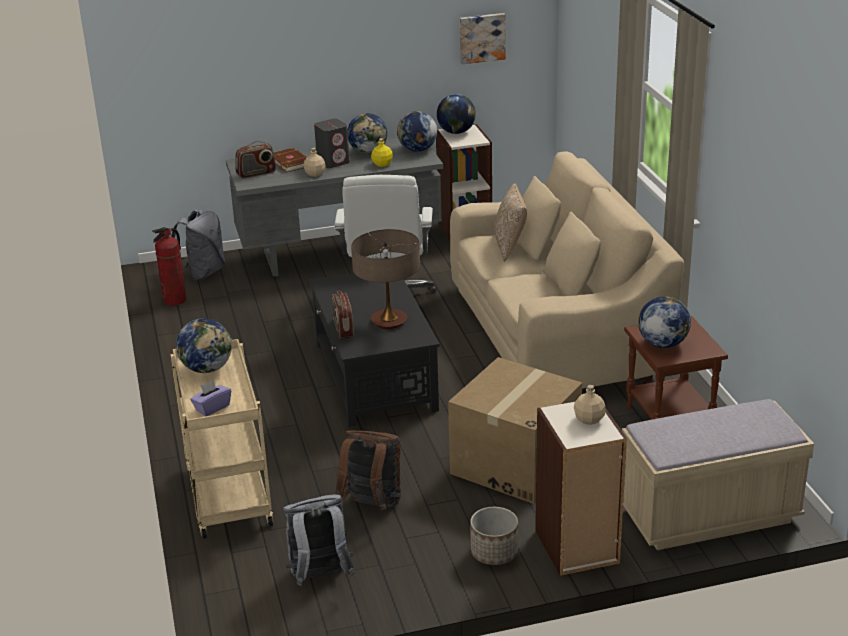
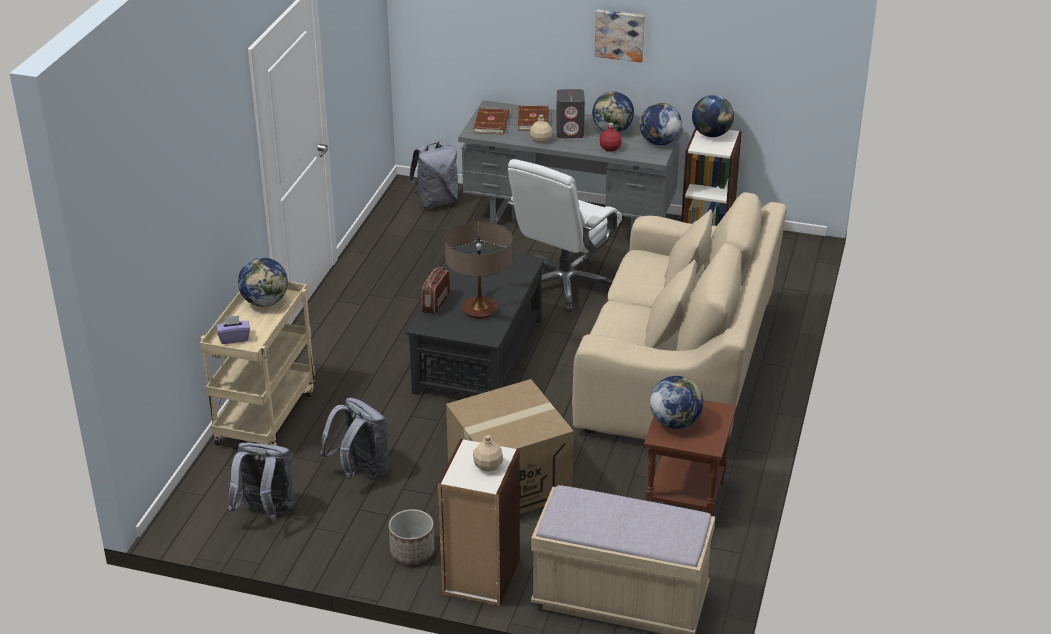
camera: 30 degrees right, 5 degrees up
(174, 300) = (389, 221): fire extinguisher -> none
(256, 173) = (492, 123): radio -> brown book
(372, 506) = (360, 471): brown backpack -> grey backpack
(382, 164) = (610, 148): yellow bottle -> red bottle
(482, 37) = (759, 44): picture -> picture (620, 34)
(510, 247) = (662, 273): pillow -> none

